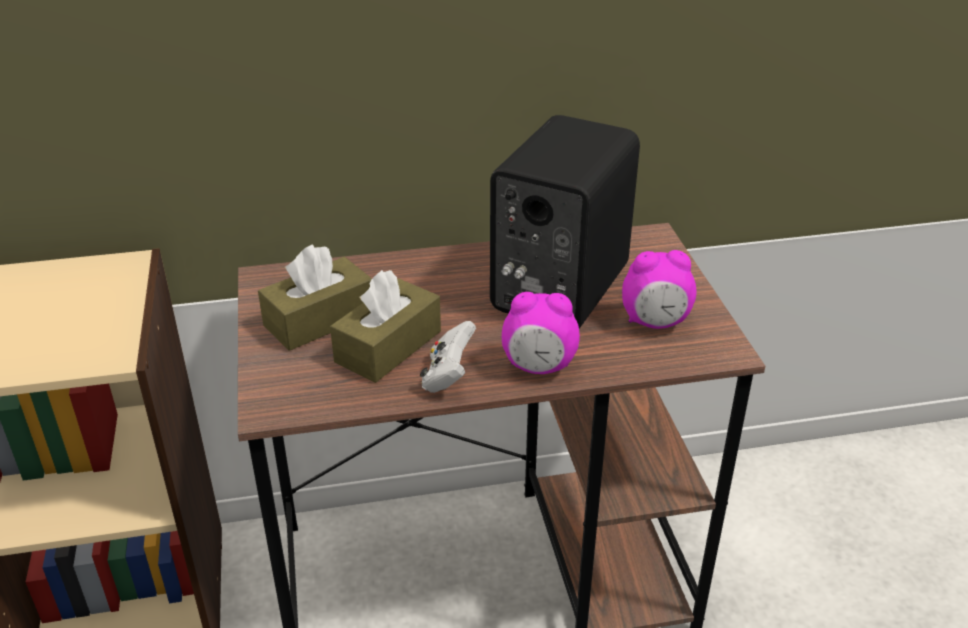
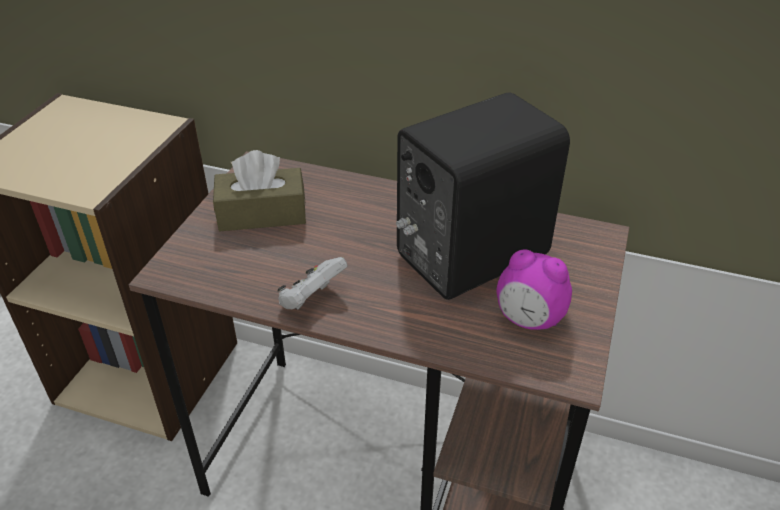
camera: 30 degrees right, 5 degrees up
(388, 346) = (290, 255): brown tissue box -> none
(539, 367) = (390, 321): alarm clock -> none

